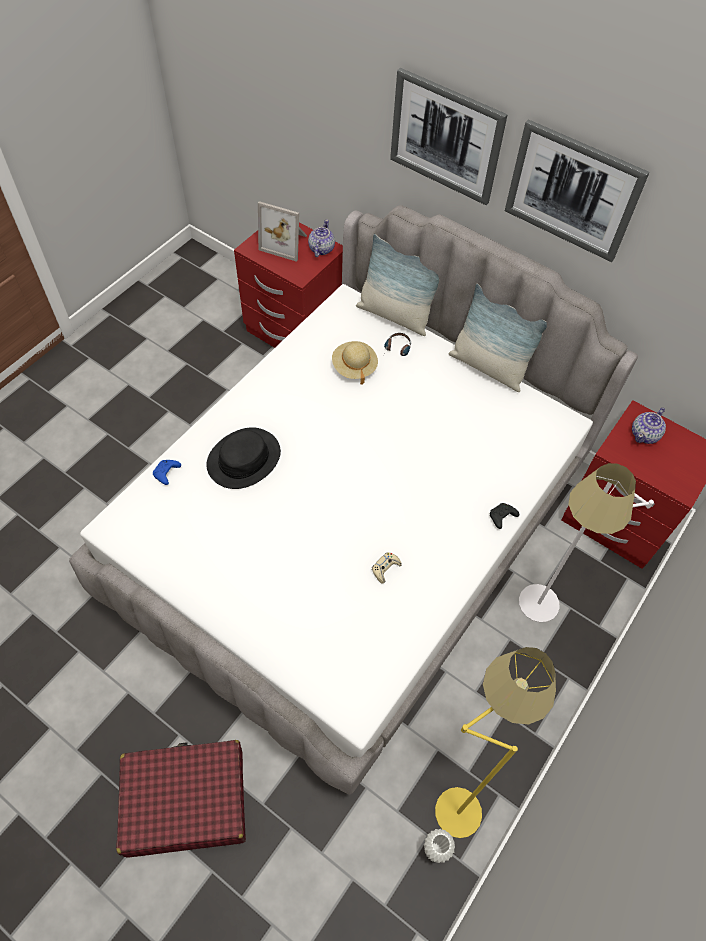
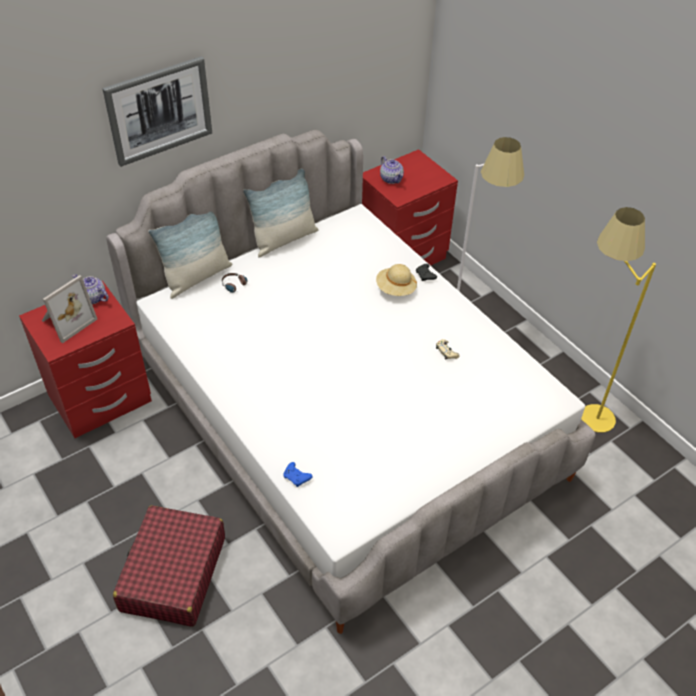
camera: 70 degrees left, 10 degrees down
(185, 801) = (556, 596): red suitcase -> red suitcase (173, 574)
(243, 459) = (305, 417): black hat -> none
(354, 367) = (240, 318): beige hat -> beige hat (395, 289)
(433, 851) = (622, 440): white vase -> none
(572, 191) = (265, 71): picture -> none

